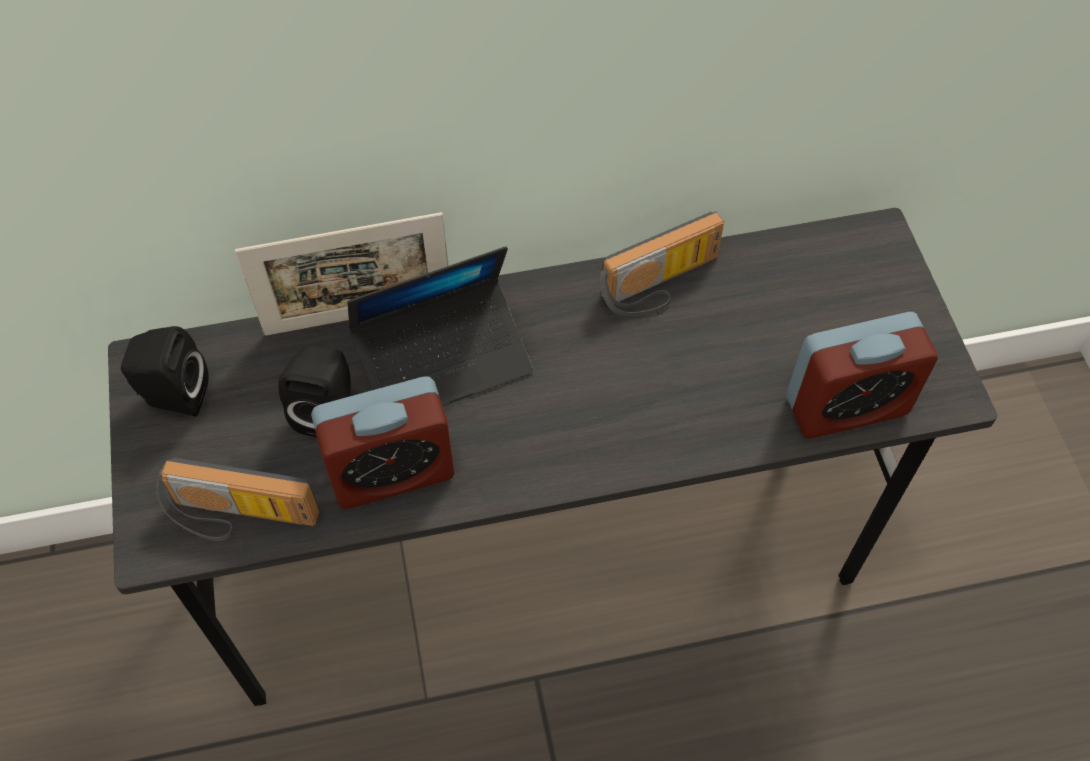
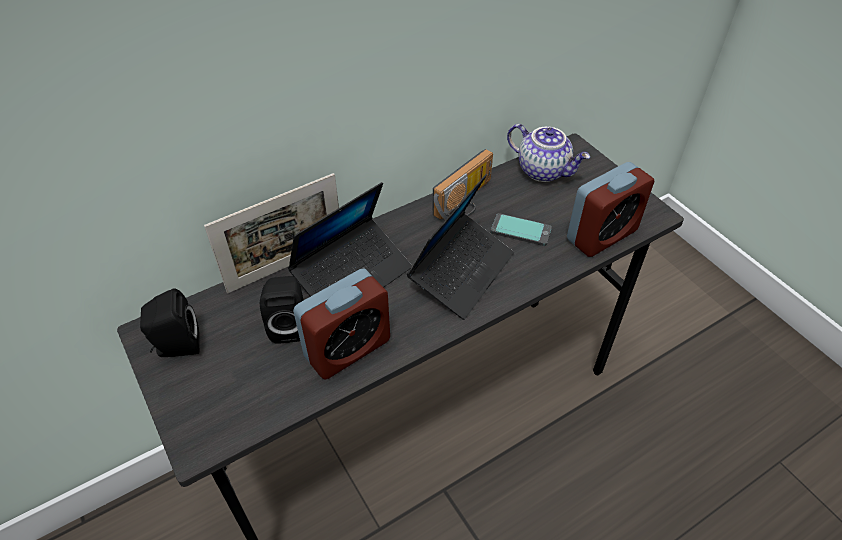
camera: 20 degrees left, 10 degrees down
(239, 519) = (254, 408): radio -> none
(602, 402) = (461, 271): none -> laptop
(723, 360) = (521, 230): none -> phone
(811, 264) = (544, 170): none -> teapot

